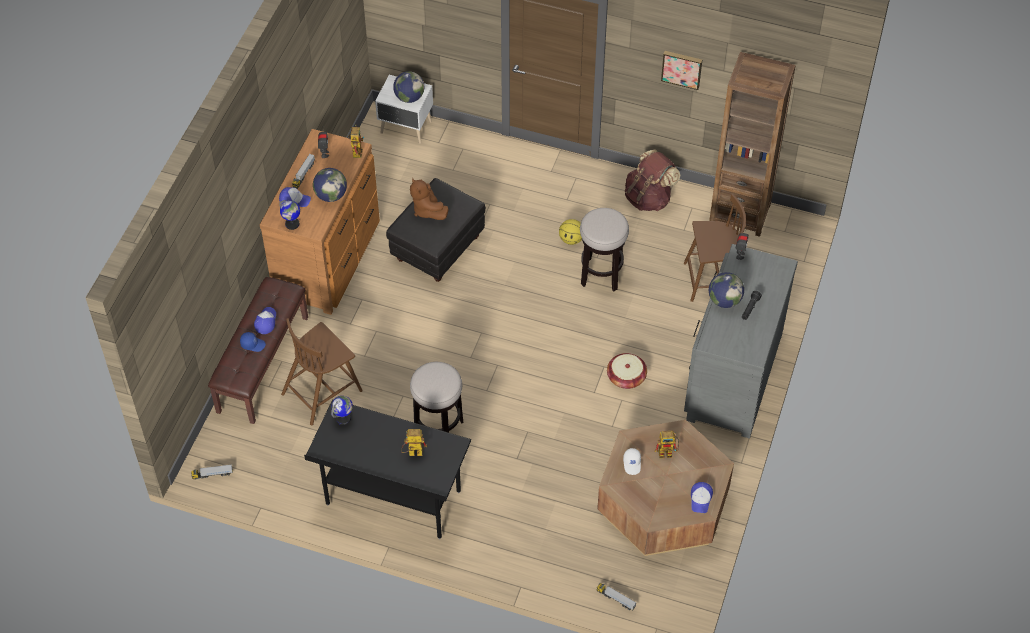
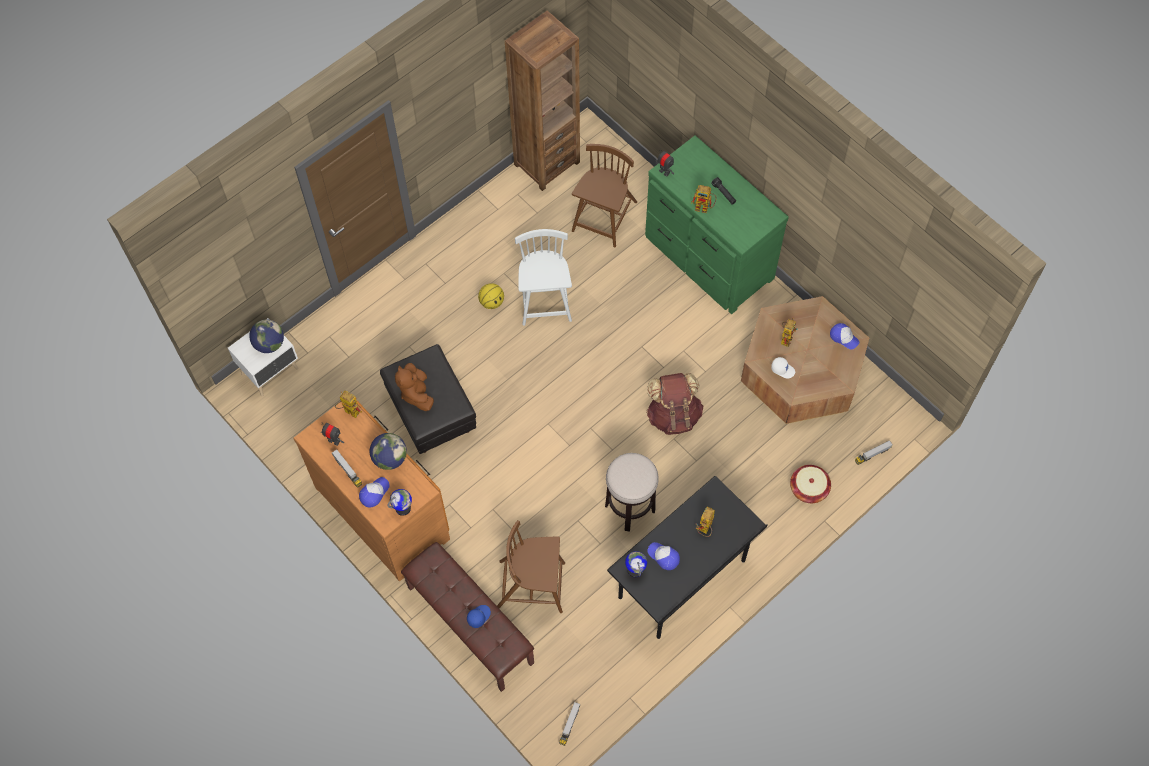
camera: 60 degrees left, 10 degrees up
(266, 322) = (459, 593): cap -> cap (663, 556)
(323, 391) = (532, 586): brown chair -> brown chair turned 105 degrees clockwise
(427, 210) = (416, 393): brown plush toy -> brown plush toy turned 75 degrees clockwise
(601, 275) = (545, 298): stool -> white chair
(626, 377) = (663, 335): basket -> basket (809, 488)
(649, 198) = (486, 220): brown backpack -> brown backpack (673, 415)
(682, 68) = (462, 99): picture -> none
(724, 300) = (704, 207): globe -> toy robot
(732, 376) = (707, 258): grey dresser -> green dresser

